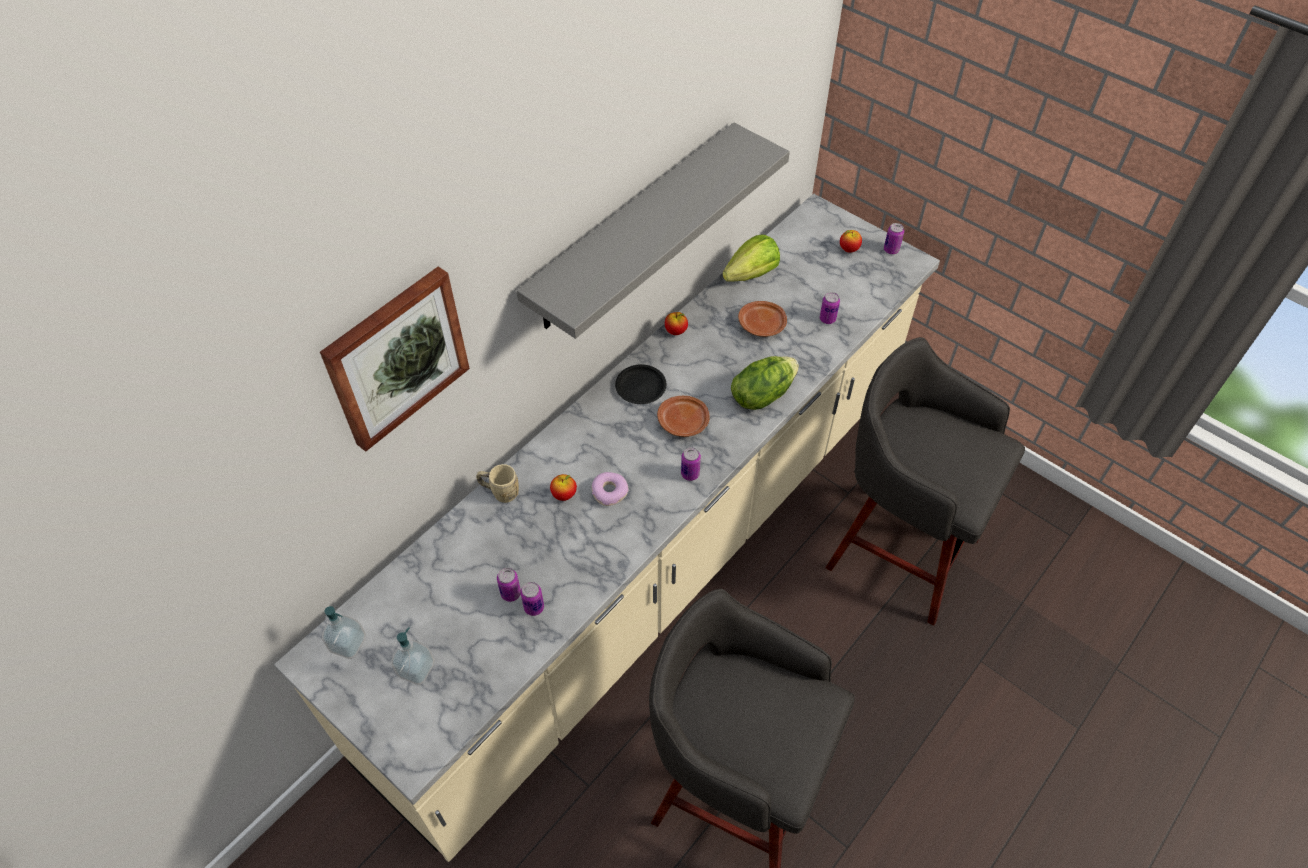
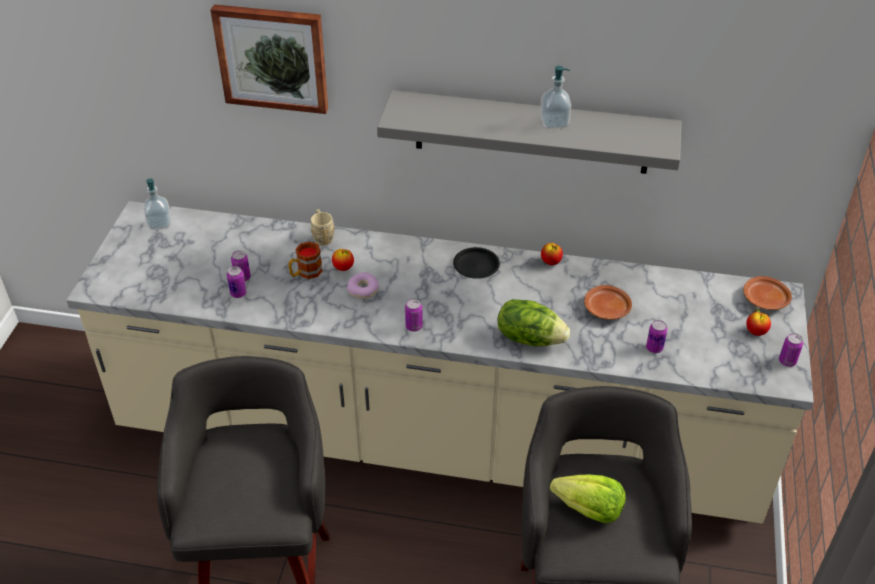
camera: 60 degrees right, 10 degrees down
(416, 669) = (158, 260): soap dispenser -> soap dispenser (554, 122)
(547, 531) = (305, 273): none -> mug
(684, 422) = (462, 303): brown plate -> brown plate (765, 300)
(751, 274) = (658, 281): lettuce -> lettuce (589, 510)

